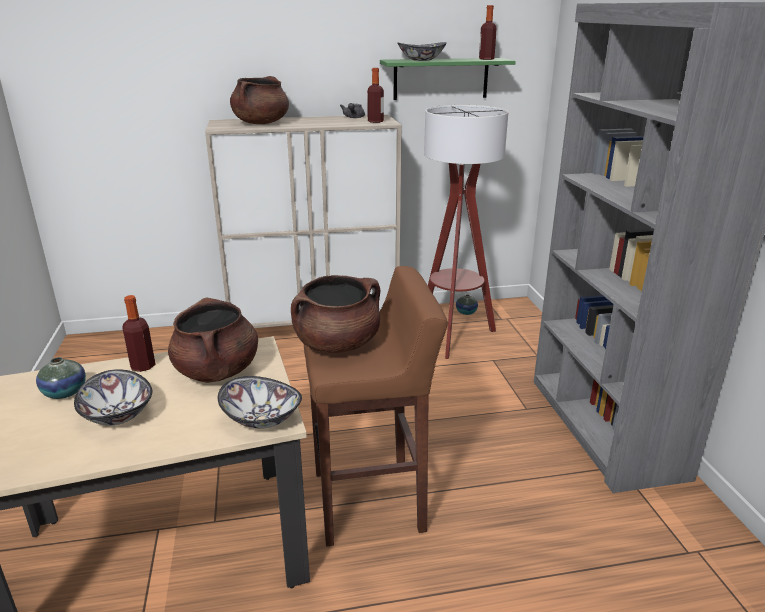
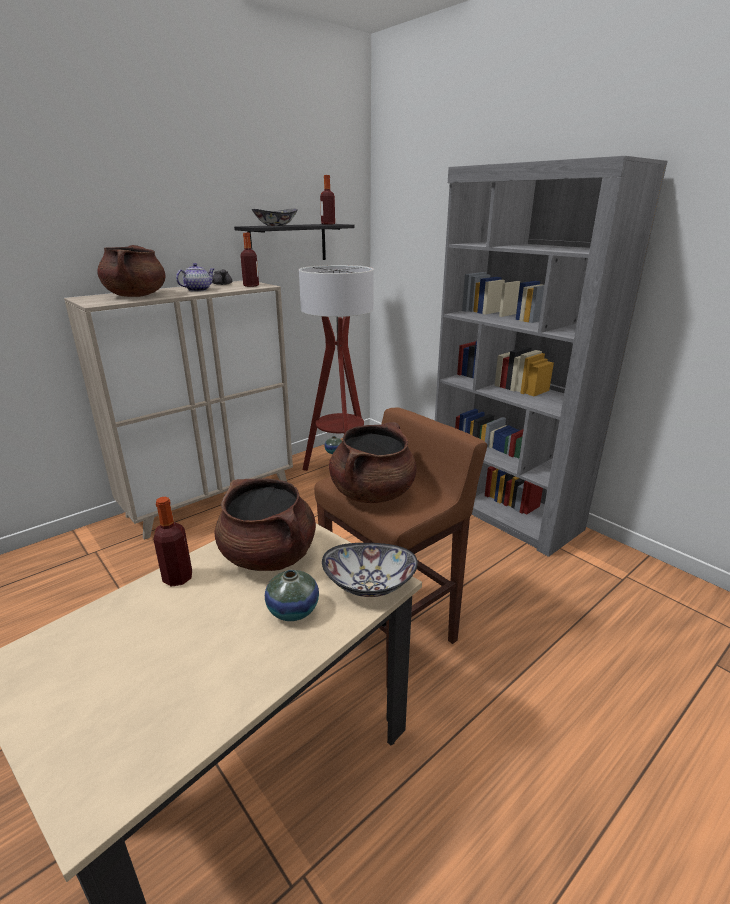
camera: 30 degrees left, 0 degrees up
(65, 392) = (111, 641): vase -> vase (293, 610)
(117, 415) = (211, 641): bowl -> none
(321, 122) = (198, 290): none -> teapot
(441, 78) = (288, 244): green shelf -> black shelf

